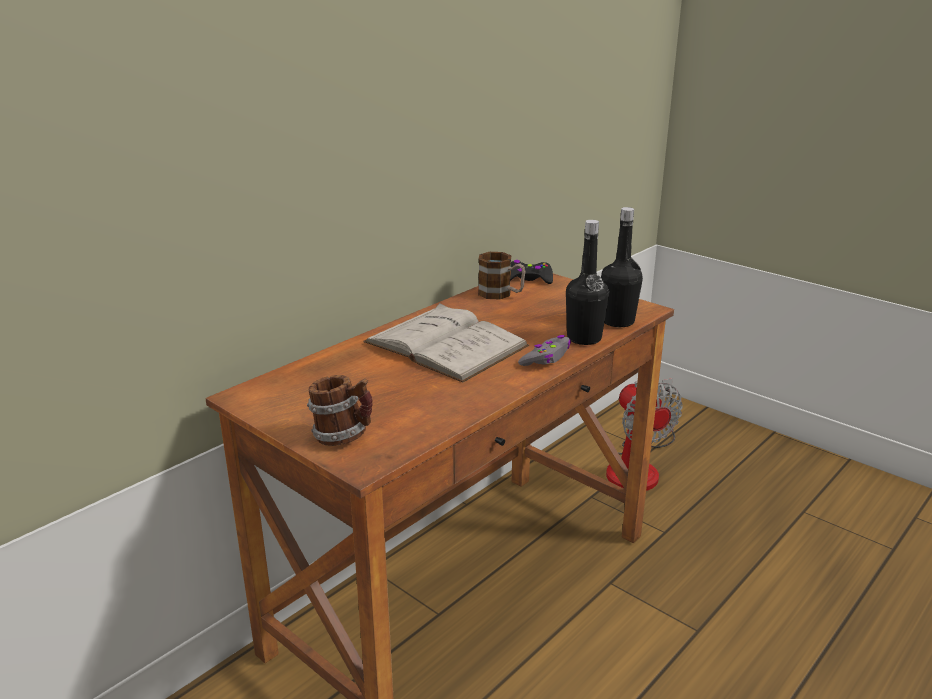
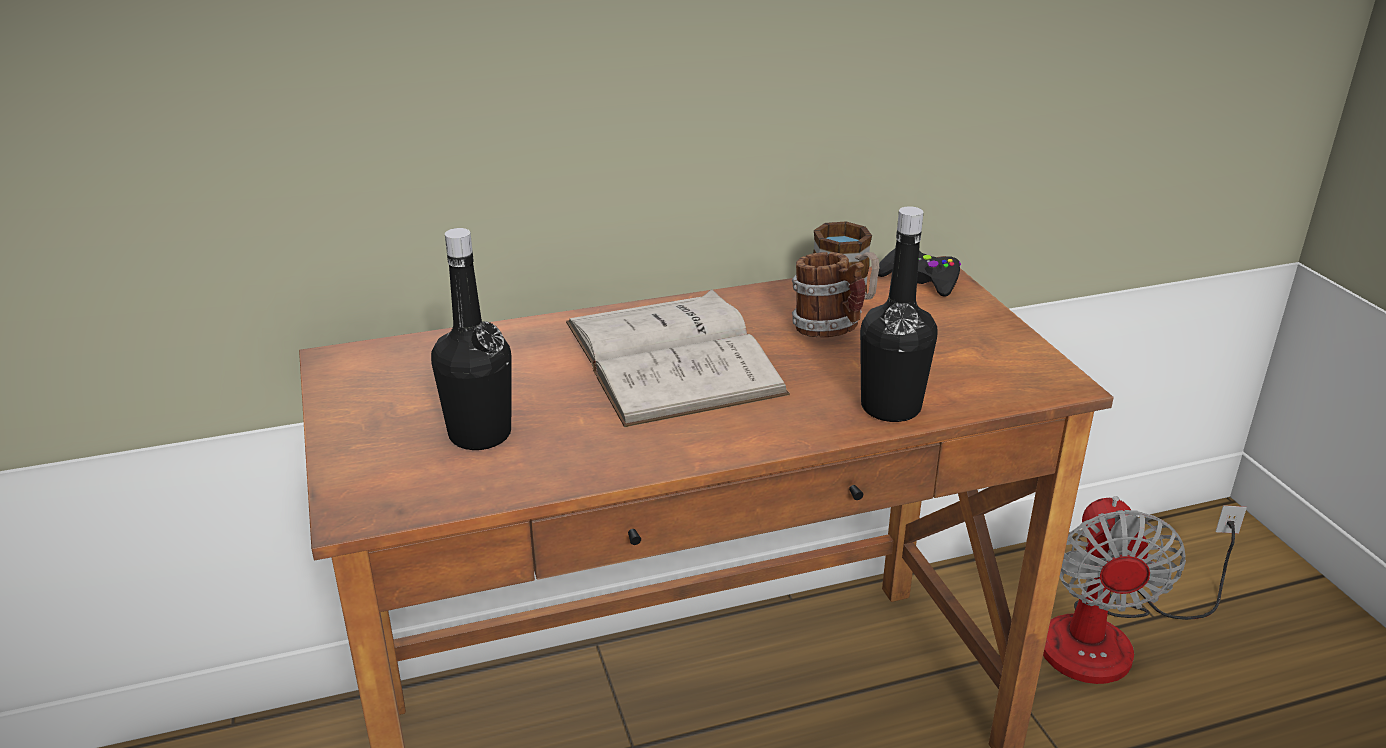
camera: 30 degrees right, 5 degrees up
(343, 437) = (381, 460): mug -> mug (828, 331)
(546, 358) = (790, 425): grey game controller -> none
(617, 321) = (982, 393): black bottle -> black bottle (480, 434)

